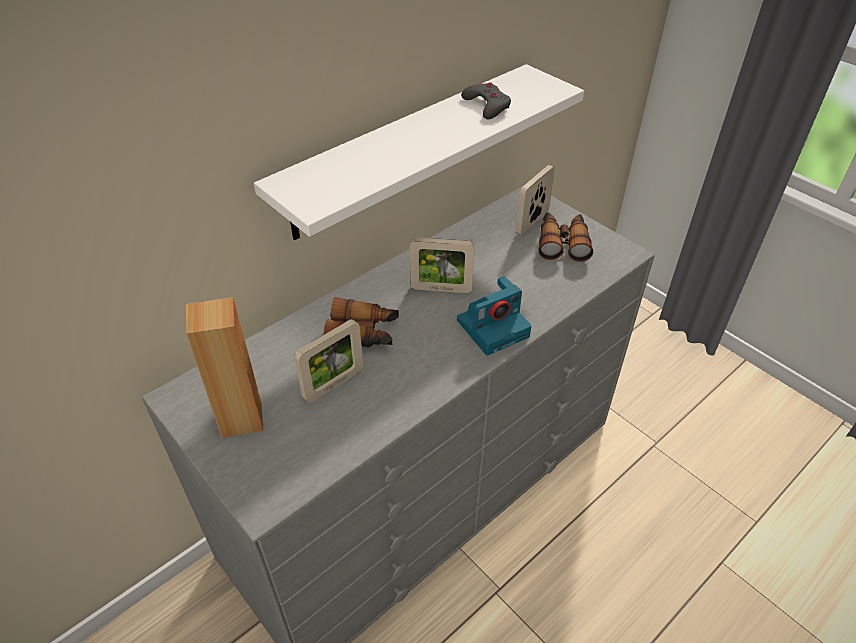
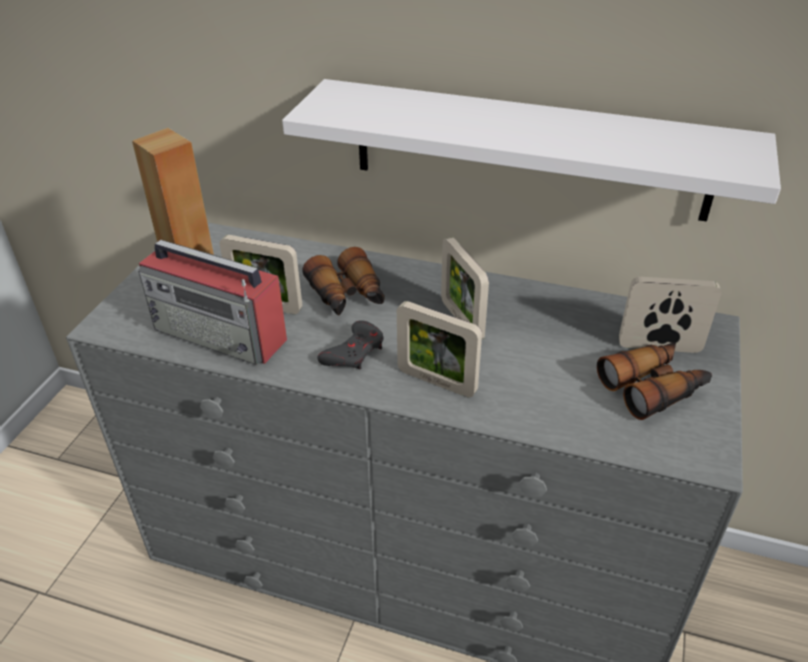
camera: 60 degrees right, 5 degrees down
(347, 424) = (221, 334): none -> radio
(487, 105) = (626, 137): grey game controller -> grey game controller (354, 351)
(493, 327) = (436, 382): camera -> picture frame

